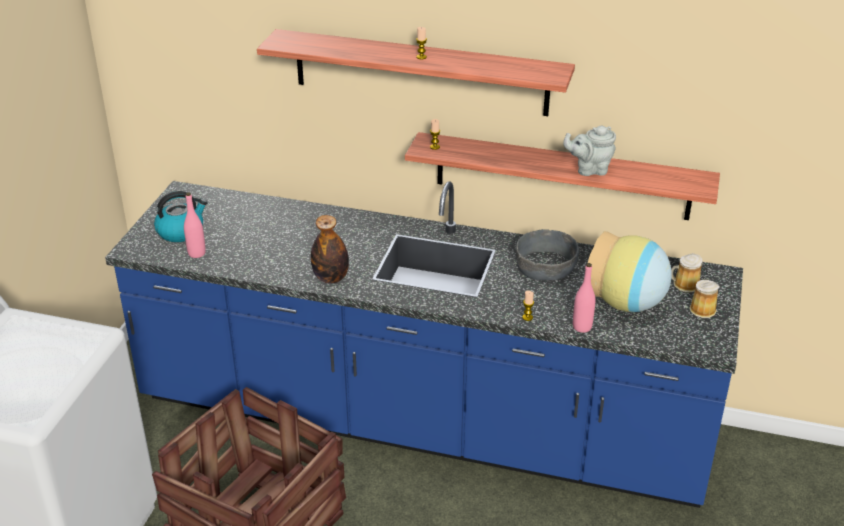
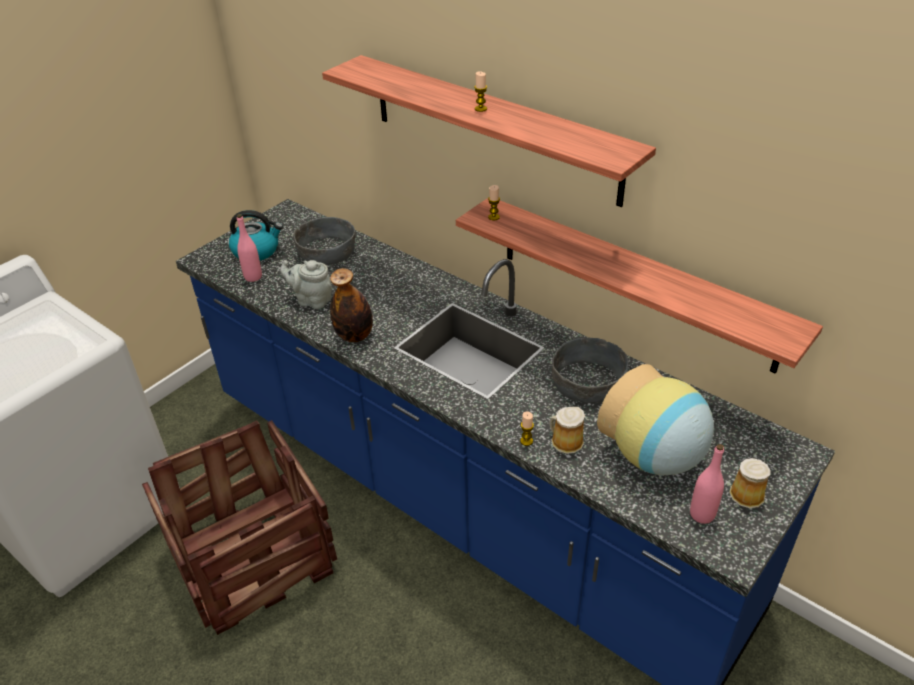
camera: 25 degrees right, 5 degrees up
(251, 217) = (327, 251): none -> grey bowl
(582, 327) = (582, 472): pink bottle -> pink bottle (702, 514)
(589, 170) = (652, 283): grey teapot -> grey teapot (312, 300)
(684, 285) = (742, 453): mug -> mug (565, 441)

